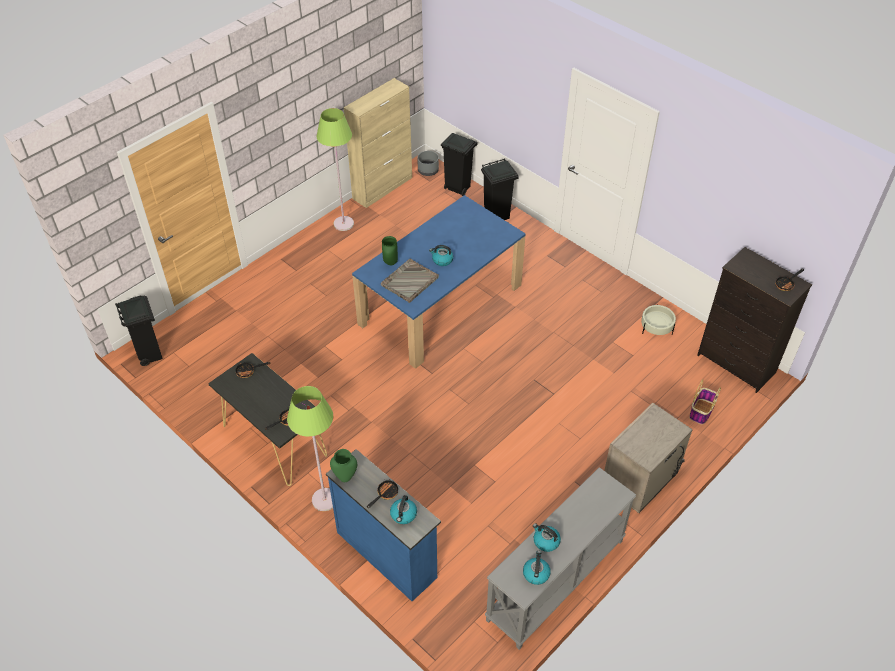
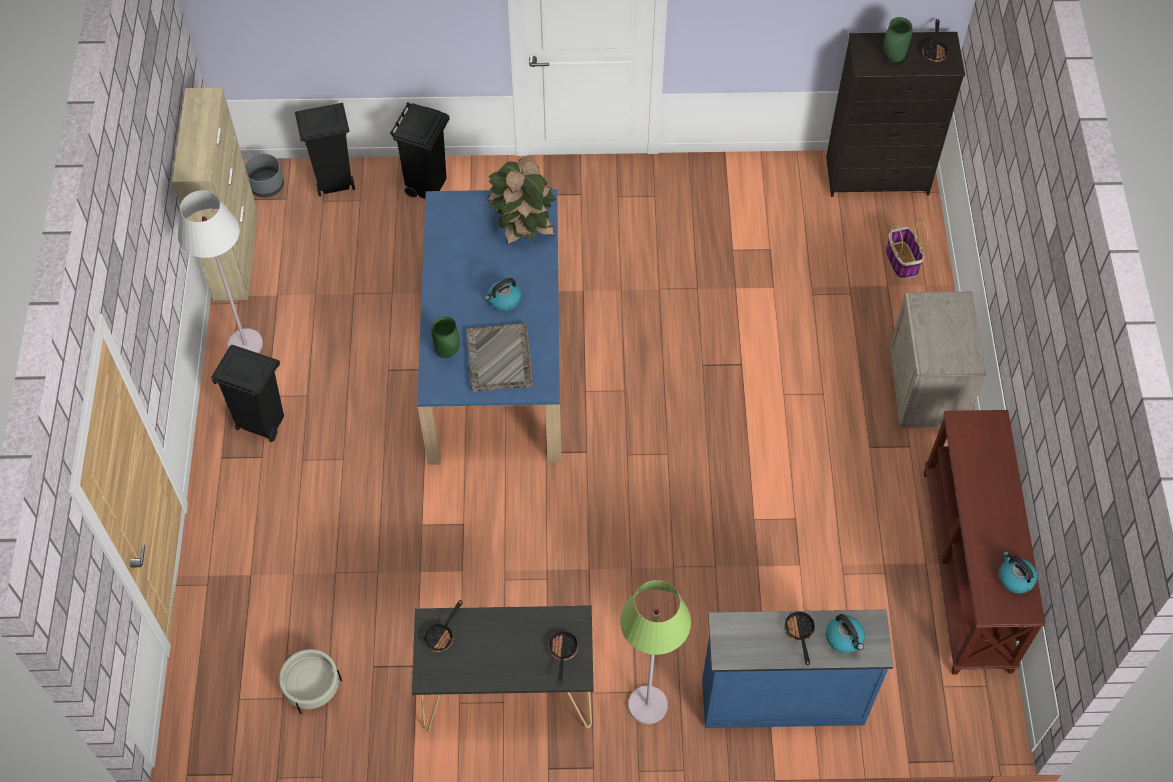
camera: 45 degrees left, 10 degrees up
(149, 354) = (210, 729): black trash can -> black trash can (261, 423)
(343, 224) = (245, 344): green floor lamp -> white floor lamp
(345, 478) = (738, 655): green vase -> green vase (893, 58)
(487, 239) = (523, 230): none -> potted plant
(545, 541) = (986, 536): kettle -> none
(556, 581) = (968, 570): grey console table -> brown console table
(656, 327) = (757, 195): beige planter -> beige planter (312, 686)

